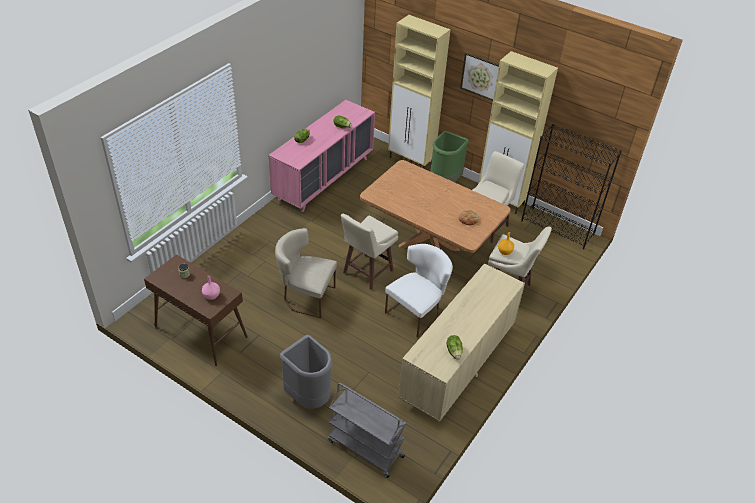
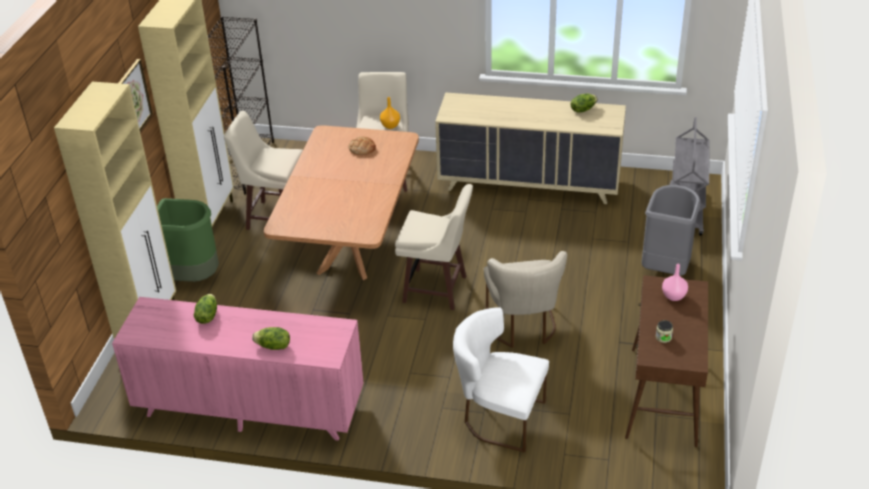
camera: 110 degrees left, 5 degrees down
(417, 312) = (475, 230): white chair -> white chair (499, 417)

